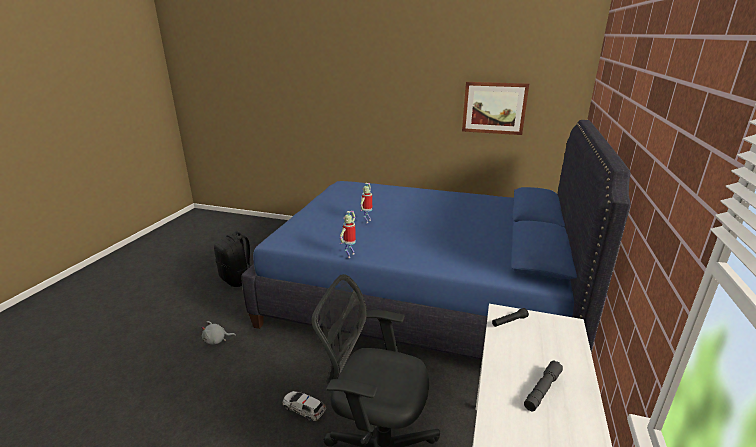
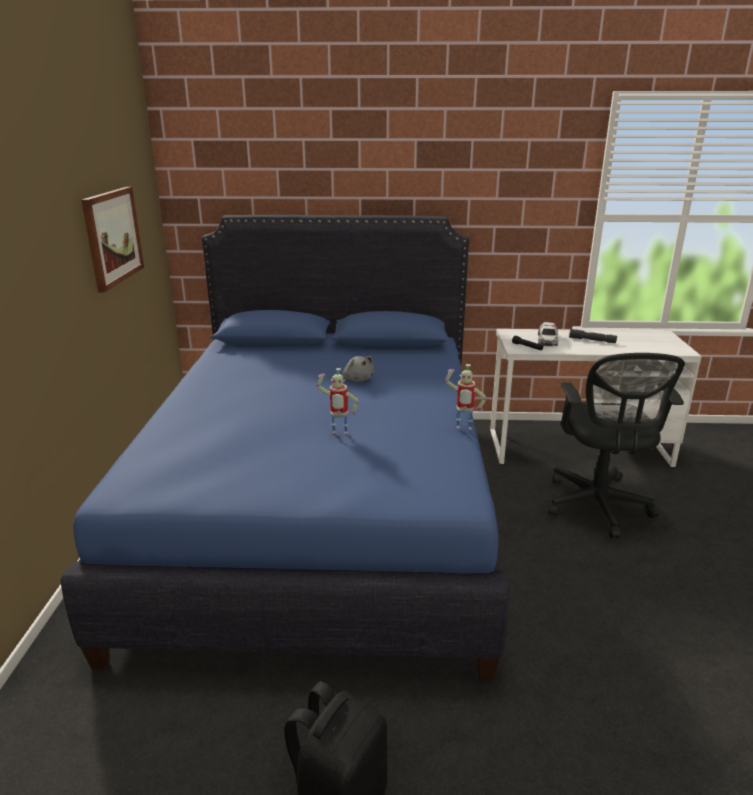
camera: 105 degrees left, 0 degrees up
(216, 340) = (556, 722): grey plush toy -> grey plush toy (358, 379)
(303, 408) = (593, 566): toy car -> toy car (547, 340)

